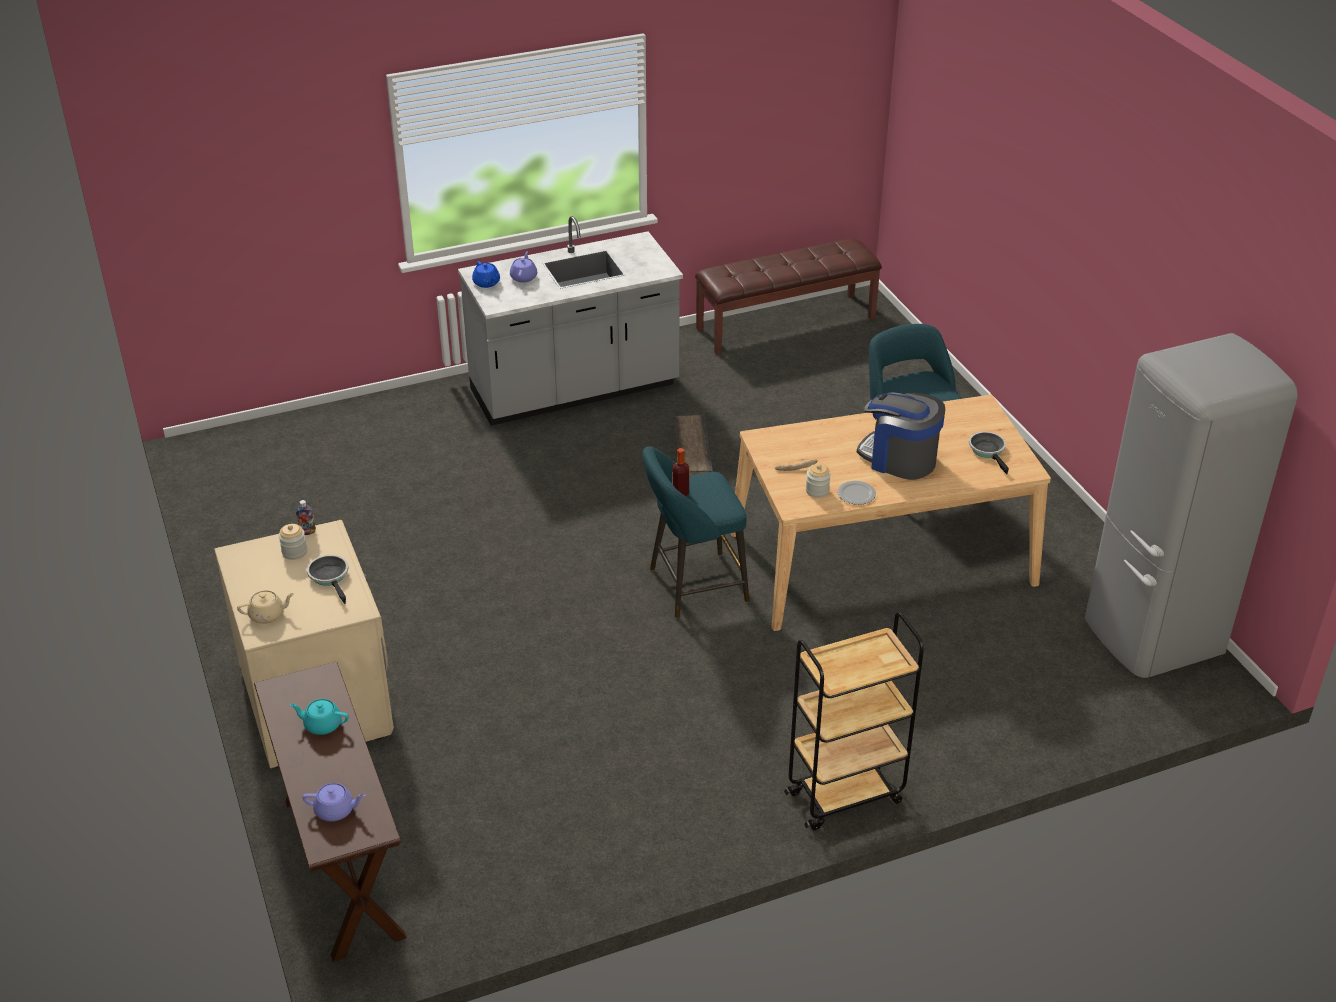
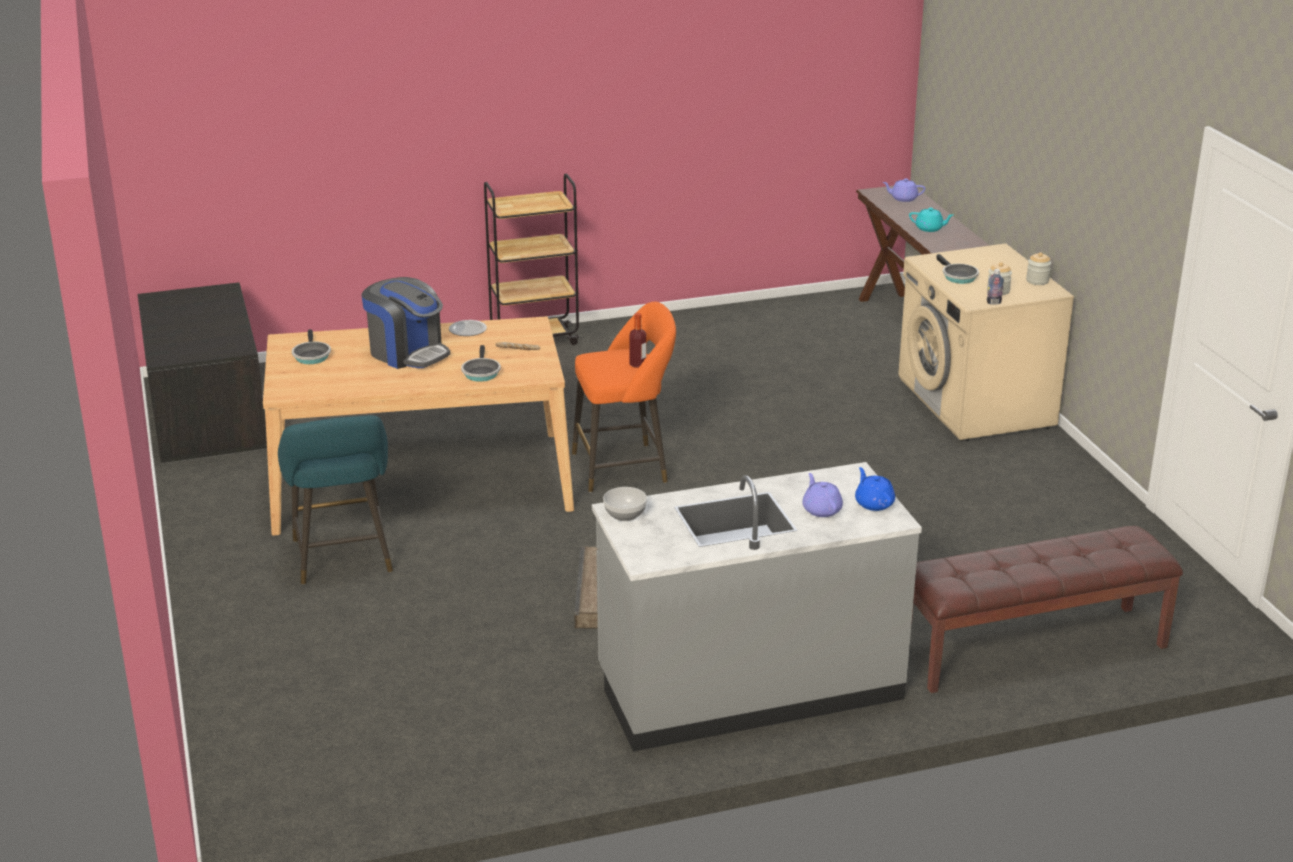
camera: 175 degrees left, 10 degrees down
(268, 615) = (998, 258): beige teapot -> none
(524, 277) = (821, 509): purple teapot -> purple teapot turned 150 degrees clockwise
(658, 267) = (625, 515): none -> bowl
(692, 586) = (625, 467): turquoise stool -> orange stool
(785, 323) = (396, 789): brown bench -> brown bench (1032, 649)
(817, 490) = (504, 334): jar -> jar (1037, 281)
(820, 438) = (480, 372): none -> frying pan
(1149, 637) = (207, 414): grey fridge -> black cabinet

